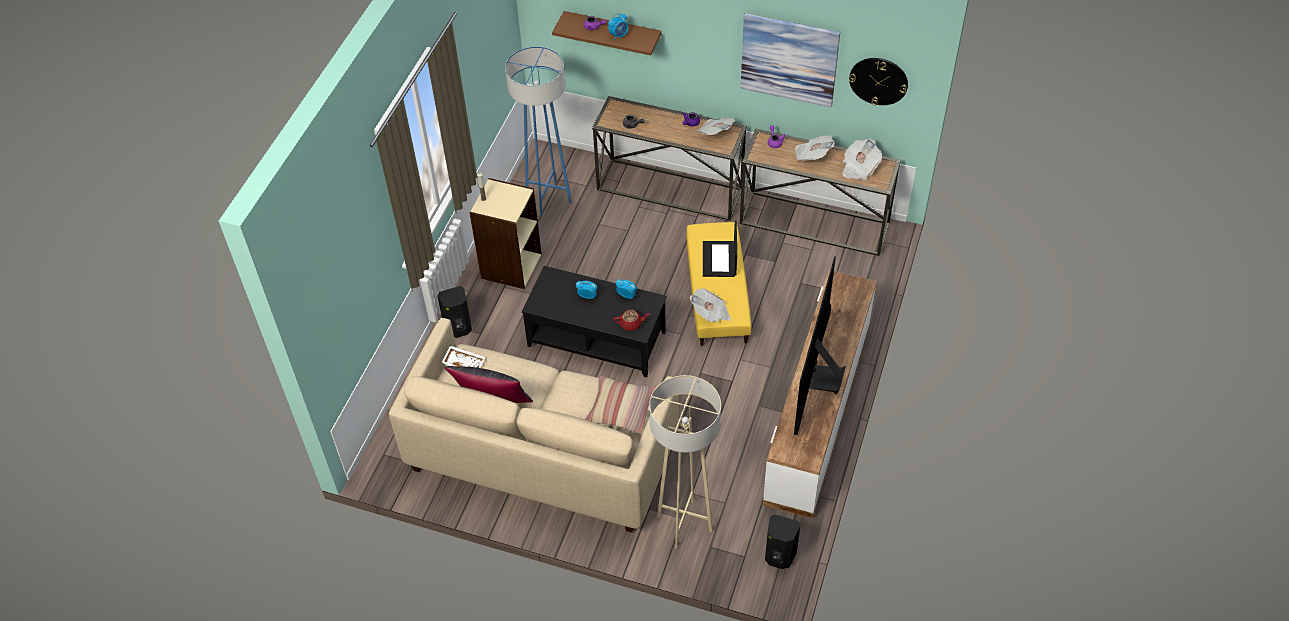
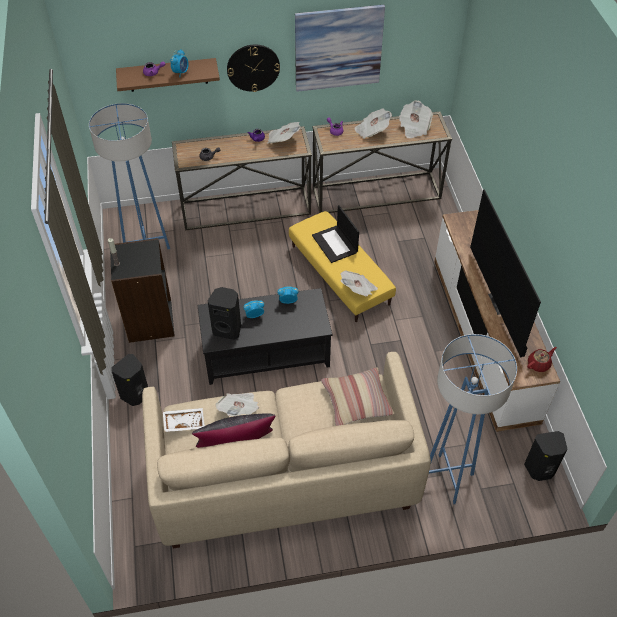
camera: 30 degrees left, 0 degrees up
(510, 266) = (149, 321): beige bookcase -> black bookcase
(517, 372) = (239, 409): none -> newspaper
(556, 299) = (228, 329): none -> black speaker
(631, 324) = (308, 324): red teapot -> red teapot (539, 364)
(684, 523) = (446, 478): beige floor lamp -> blue floor lamp
(878, 81) = (419, 43): wall clock -> wall clock (253, 67)

